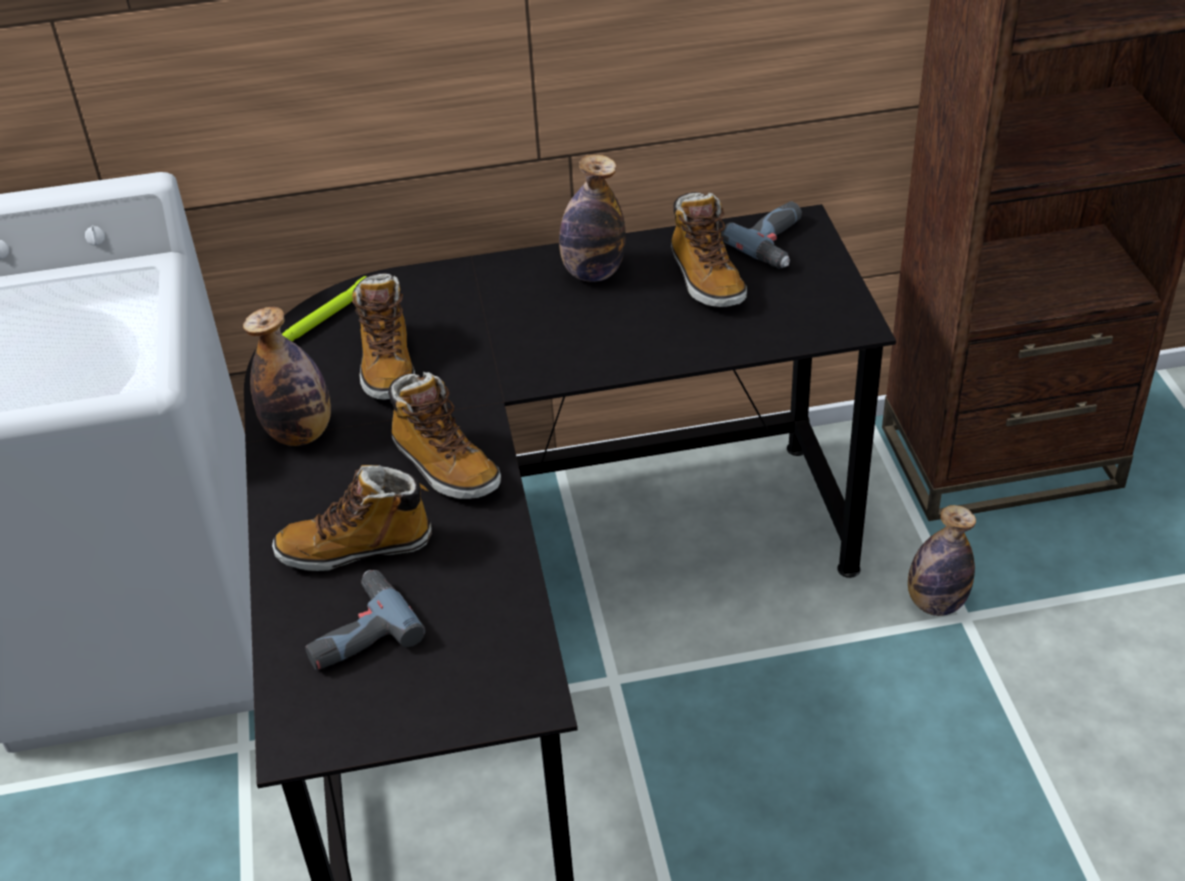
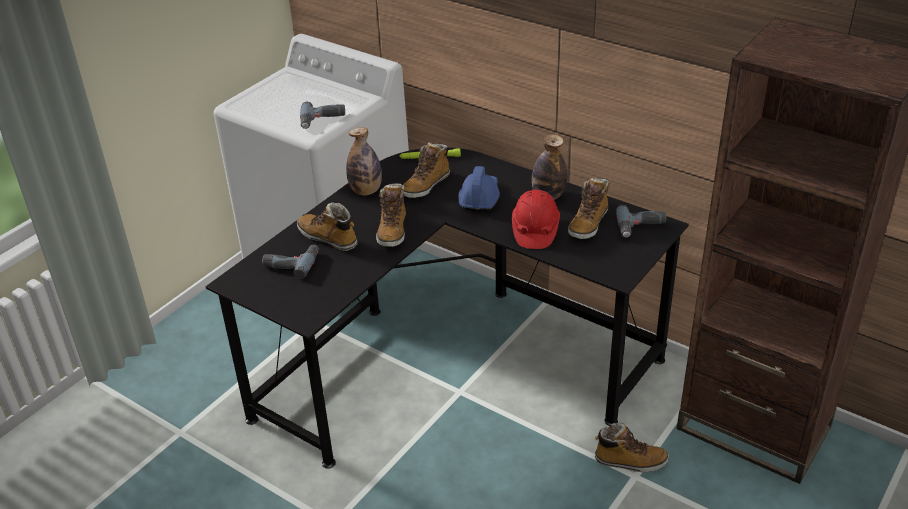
camera: 45 degrees right, 5 degrees down
(126, 346) = (322, 120): none -> power drill
(499, 333) = (479, 197): none -> blue hard hat
(651, 332) = (534, 230): none -> red hard hat
(935, 603) = (630, 461): bottle -> boot

